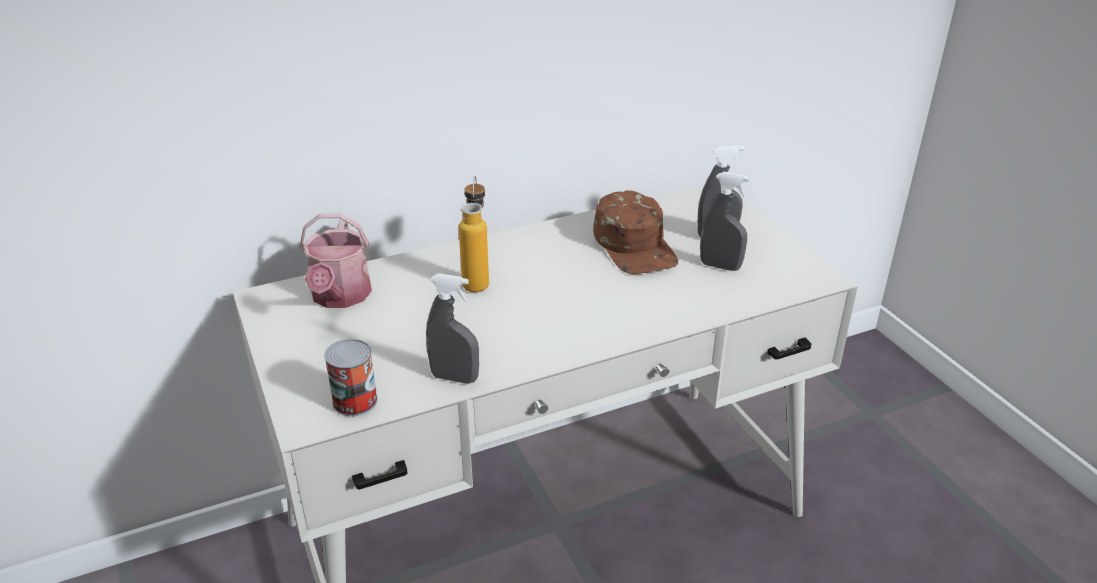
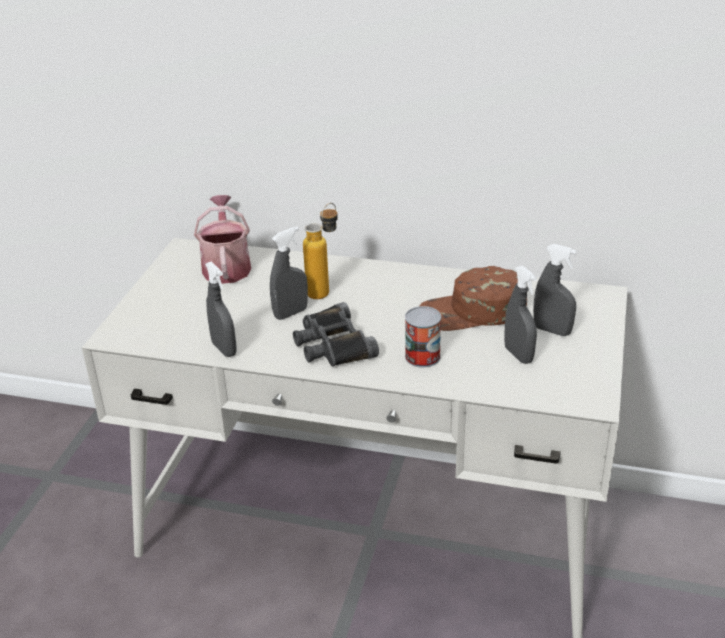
camera: 40 degrees right, 0 degrees up
(340, 297) = (226, 266): watering can -> watering can turned 135 degrees clockwise
(355, 401) = (152, 336): can -> can (422, 357)
(474, 314) = (291, 313): none -> grey spray bottle
(556, 325) = (332, 344): none -> black binoculars
(635, 245) = (473, 311): brown cap -> brown cap turned 60 degrees clockwise

